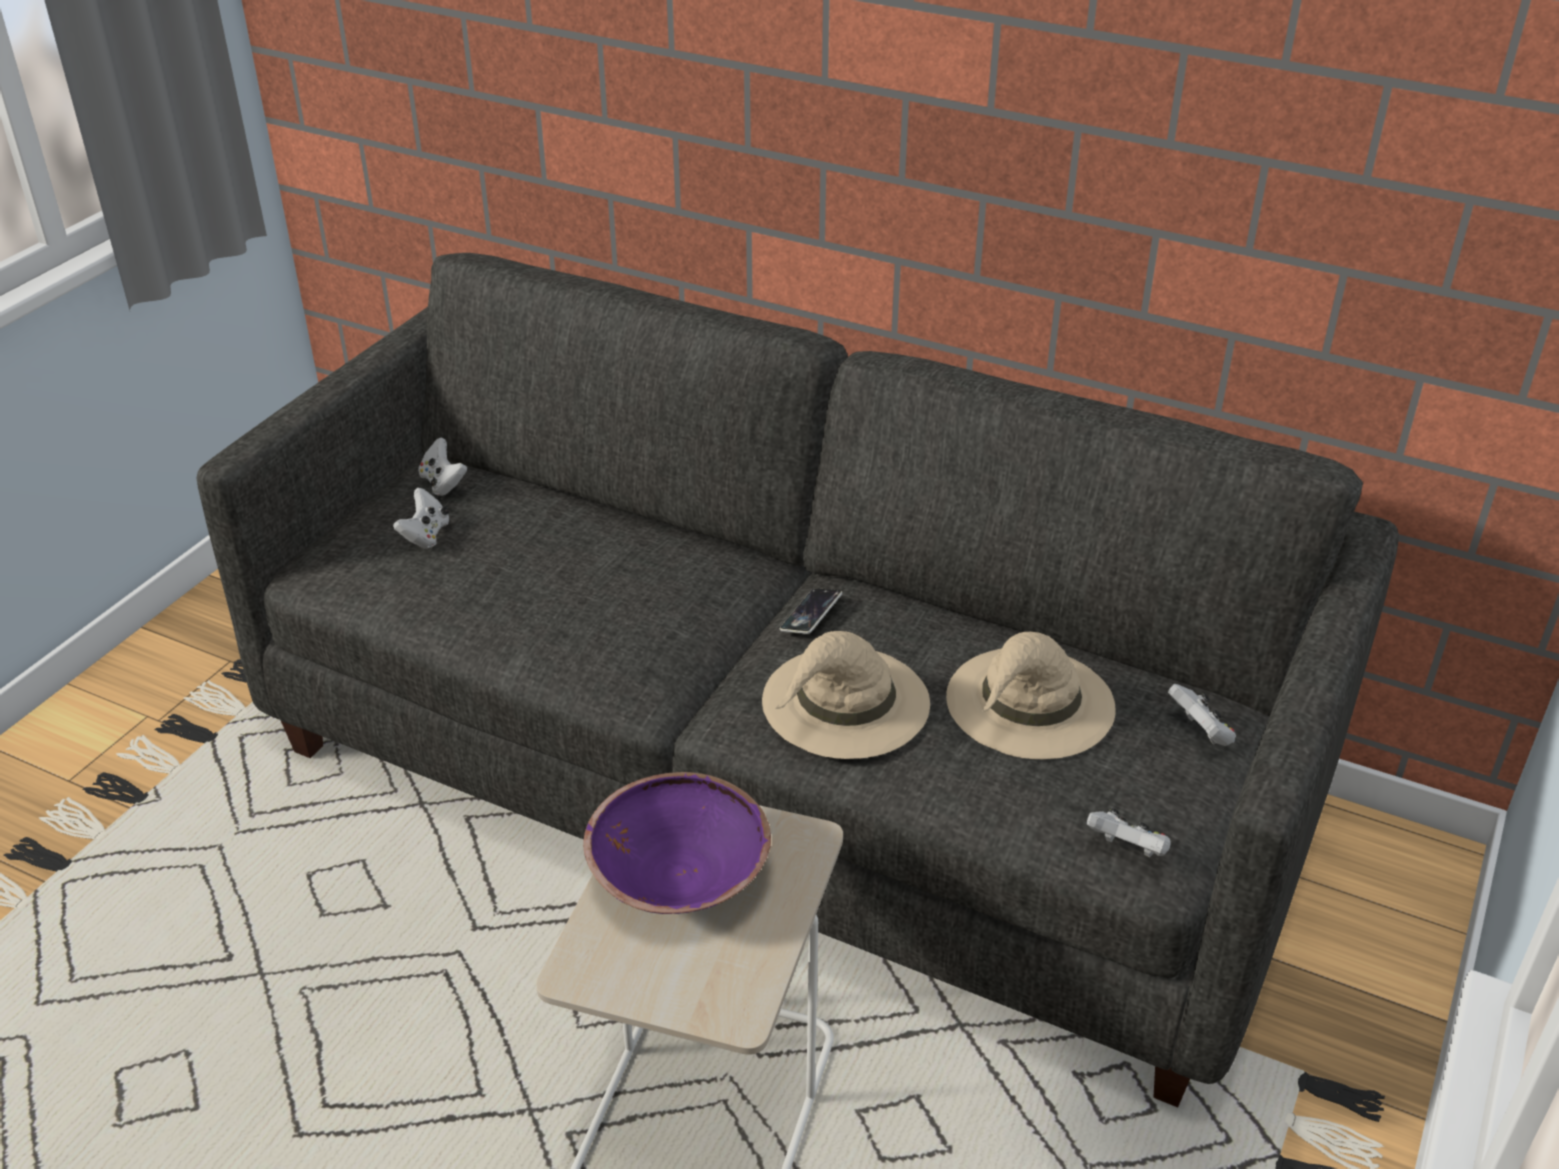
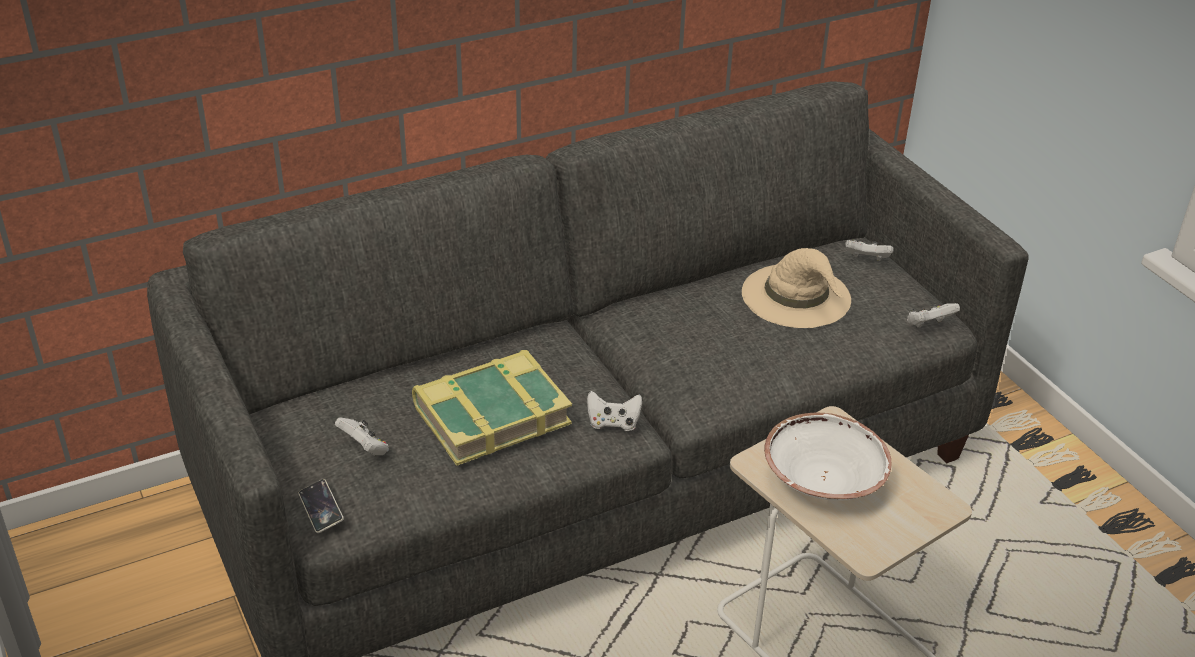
camera: 55 degrees left, 0 degrees up
(443, 483) = (307, 416): white game controller -> white game controller (613, 423)
(556, 584) = (491, 415): none -> book
(679, 877) = (822, 482): purple bowl -> white bowl
(811, 615) = (638, 331): phone -> phone (321, 509)
(845, 703) = (734, 356): beige hat -> none

